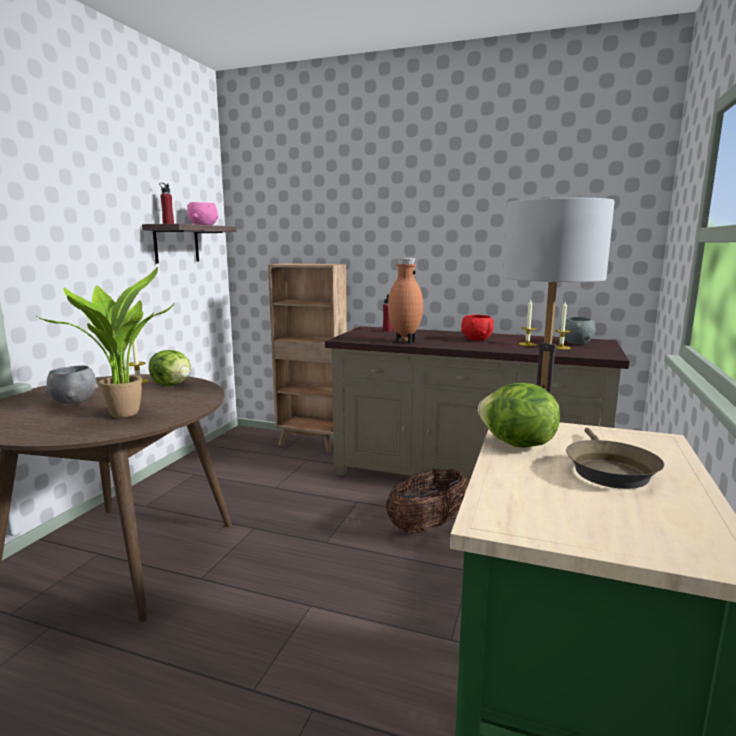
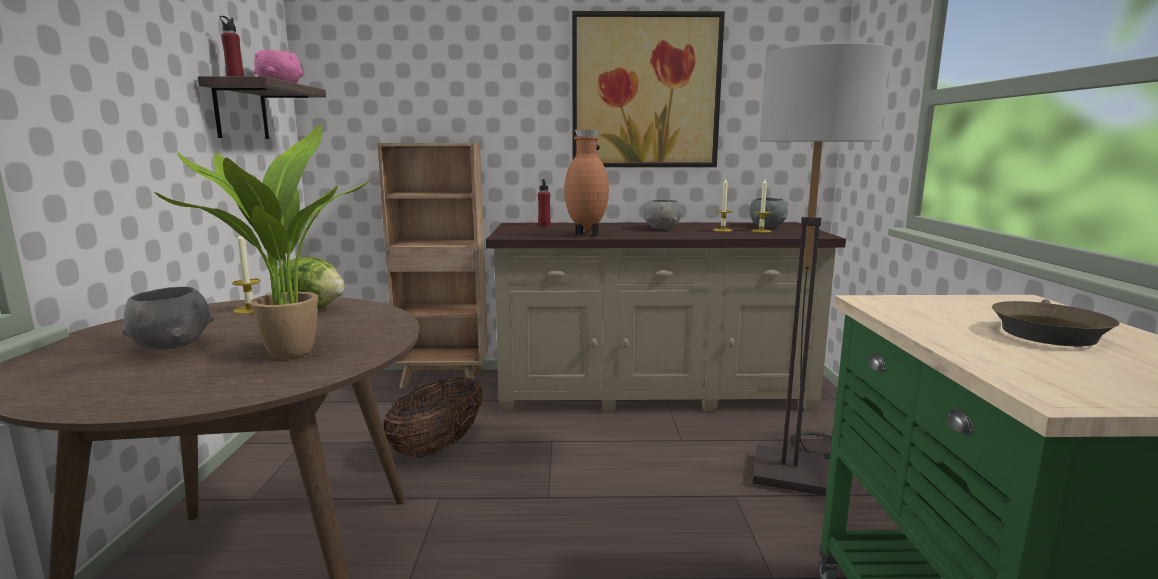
camera: 20 degrees left, 0 degrees up
(427, 526) = (653, 454): basket -> basket (438, 447)
(476, 339) = (661, 229): red bowl -> grey bowl
(478, 223) = (645, 92): none -> picture
(516, 444) = (918, 319): lettuce -> none
(608, 470) = (1046, 332): brown frying pan -> brown frying pan turned 45 degrees clockwise

